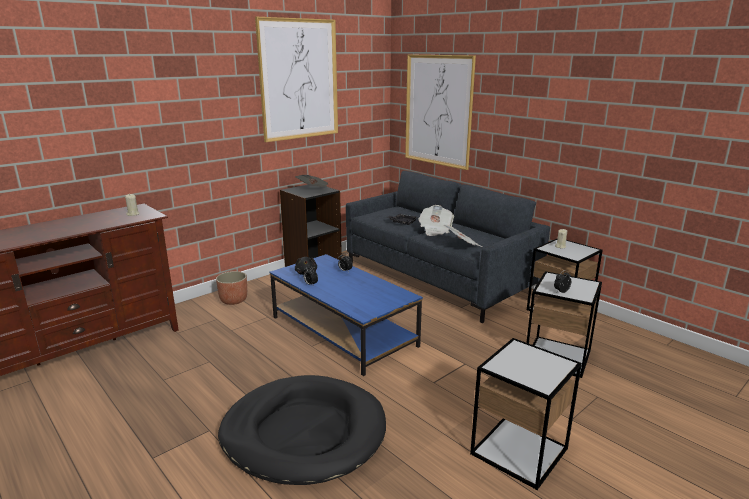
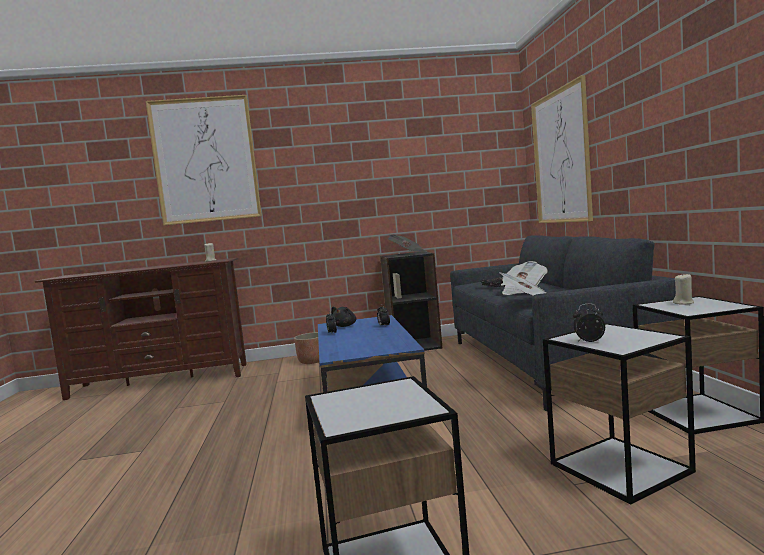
camera: 35 degrees right, 15 degrees down
(299, 79) = (401, 144): picture -> picture (205, 160)
(304, 433) = (200, 473): black dog bed -> none

